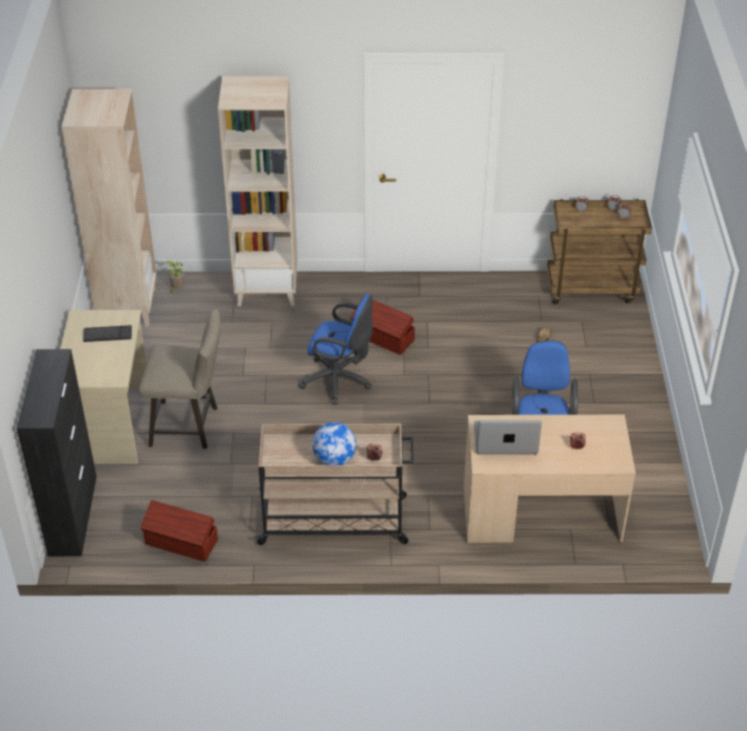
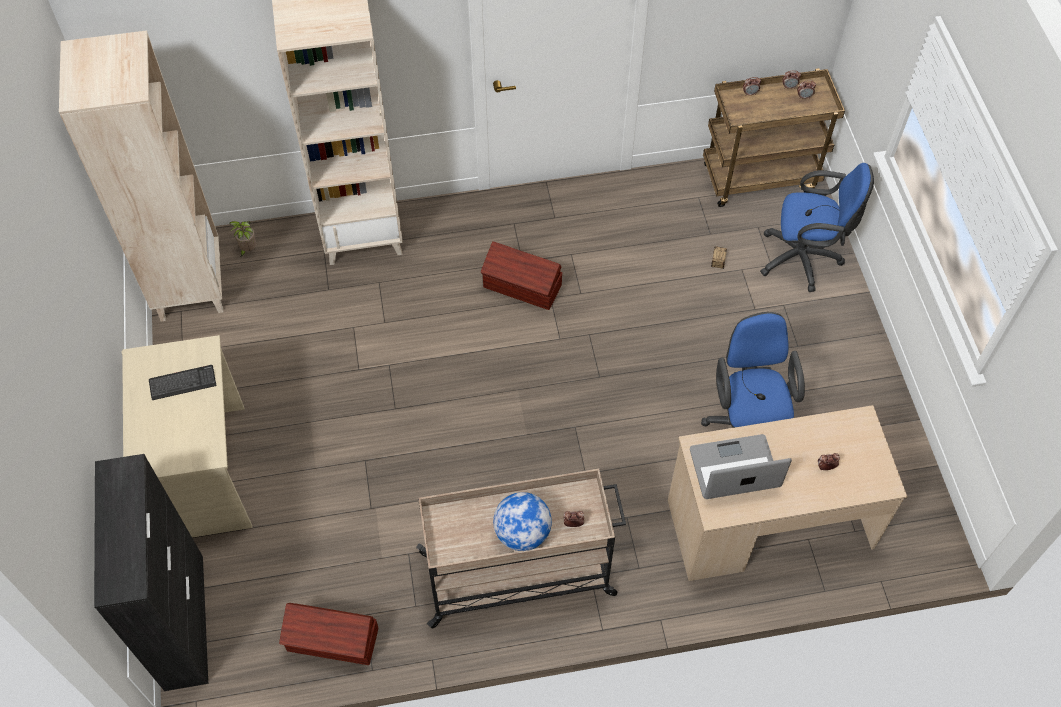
camera: 10 degrees left, 15 degrees up
(189, 426) = (307, 459): beige stool -> none
(339, 381) = (482, 361): blue office chair -> blue office chair (804, 259)

